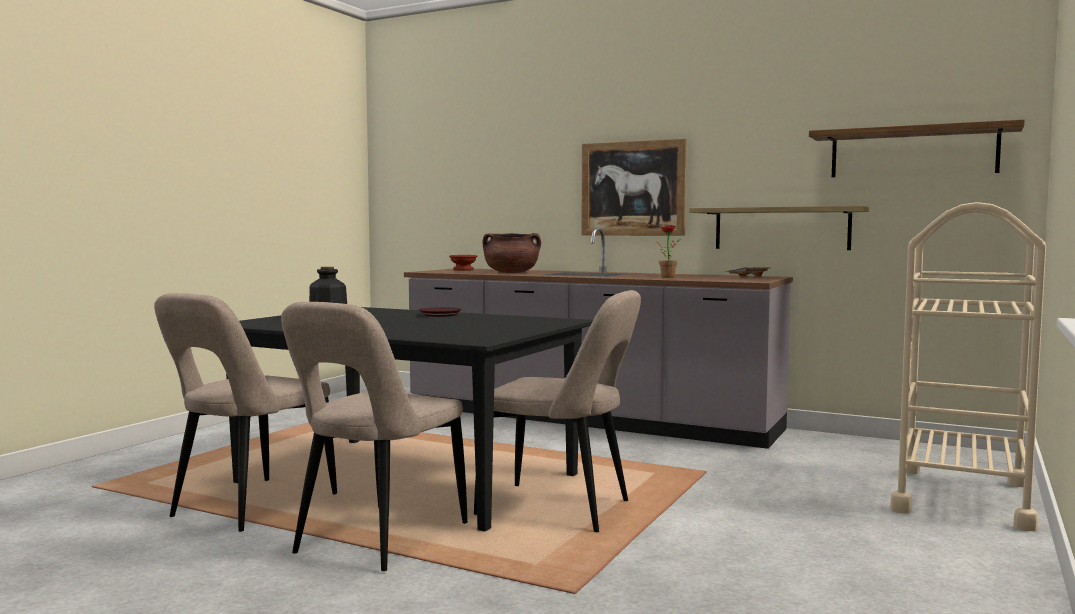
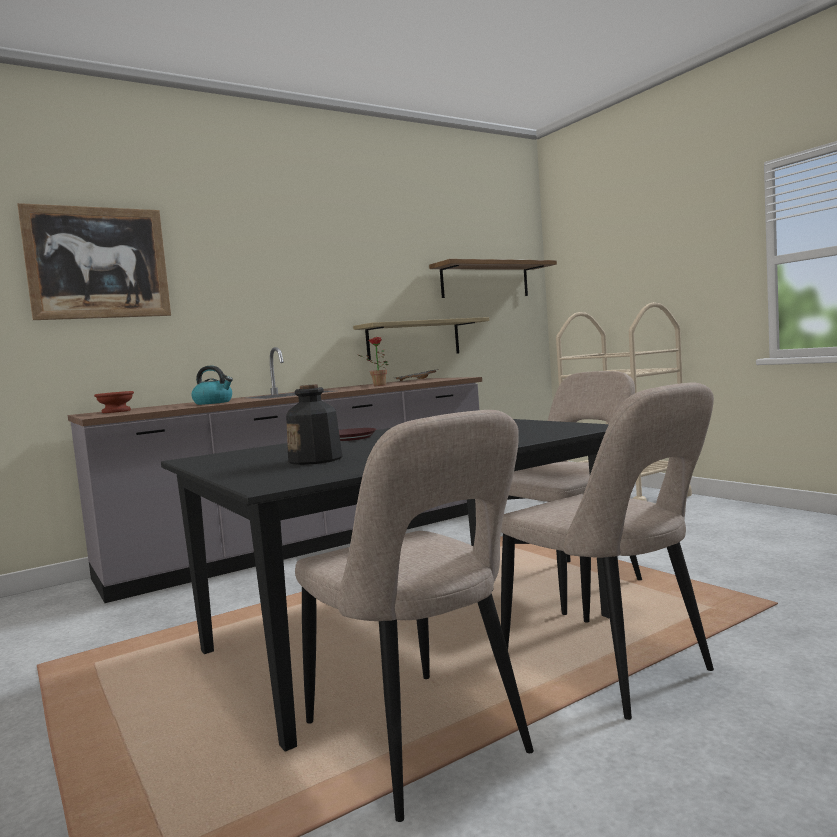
camera: 60 degrees left, 0 degrees up
(511, 272) = (214, 403): brown cooking pot -> kettle
(633, 188) = (287, 308): picture -> picture (98, 263)

